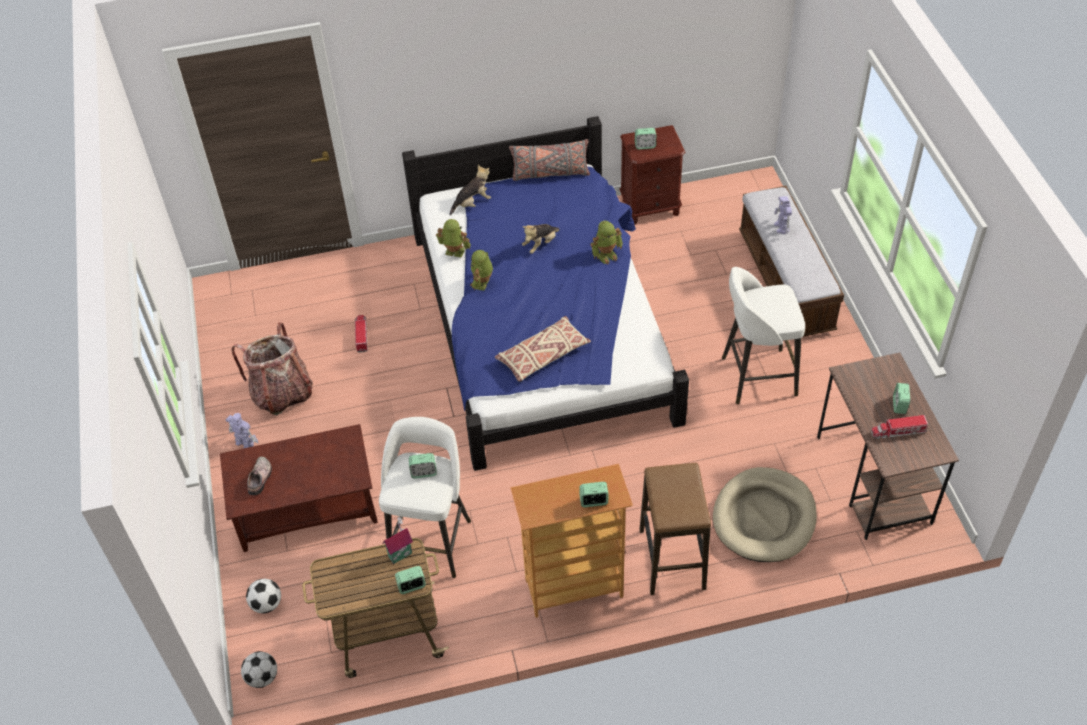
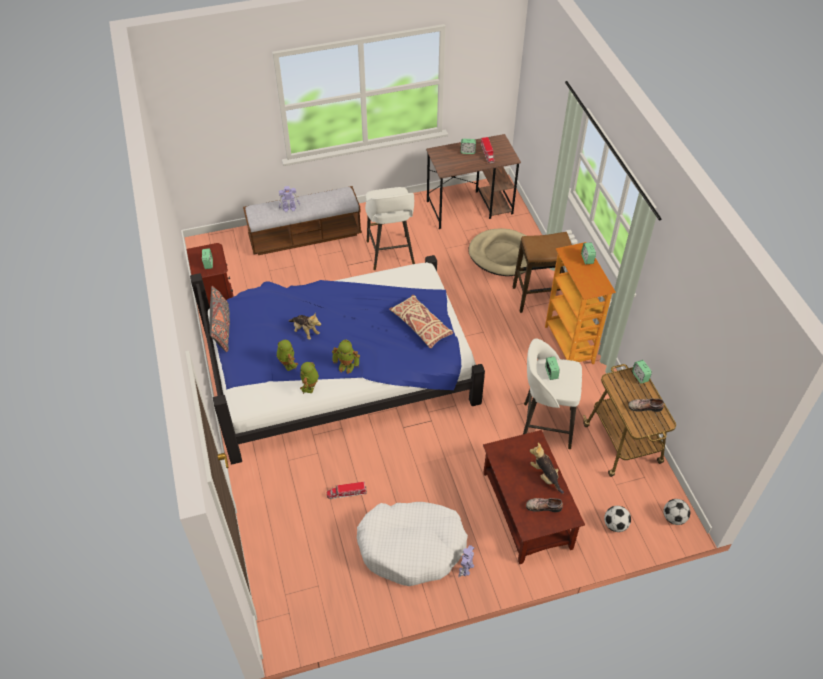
camera: 95 degrees left, 0 degrees up
(282, 393) = (411, 547): backpack -> white dog bed
(359, 583) = (644, 406): none -> shoe
(399, 554) = (616, 386): toy house -> none
(472, 203) = (249, 380): plush toy -> plush toy (545, 476)
(606, 255) = (320, 292): toy robot -> toy robot (287, 364)

